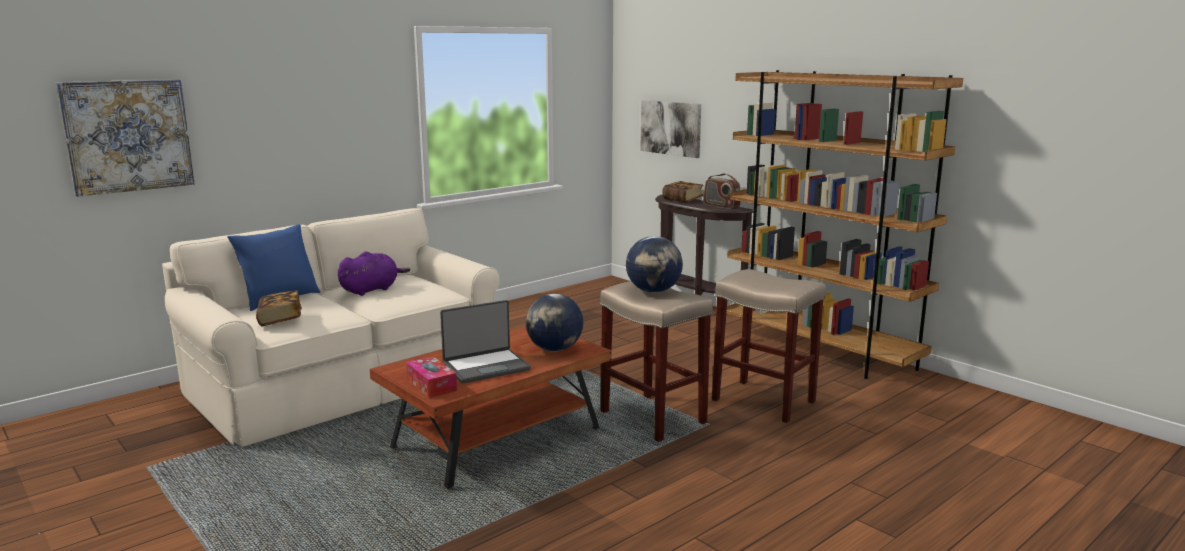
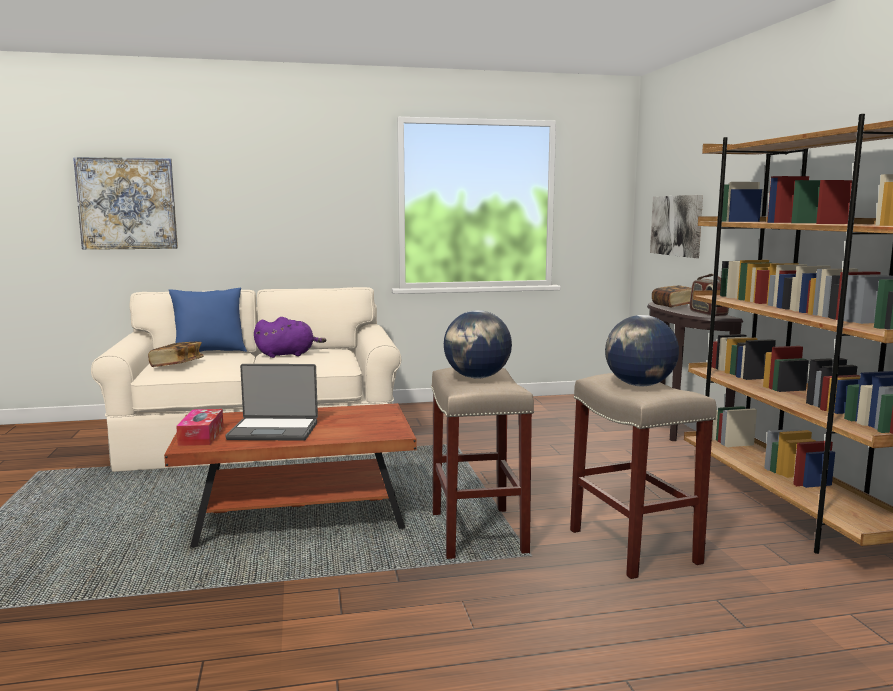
camera: 30 degrees right, 5 degrees down
(554, 349) = (362, 427): globe -> globe (639, 385)

